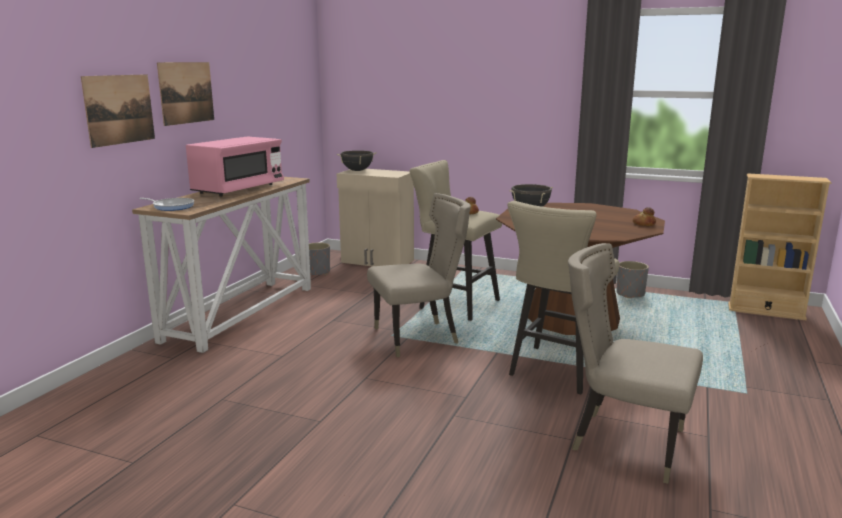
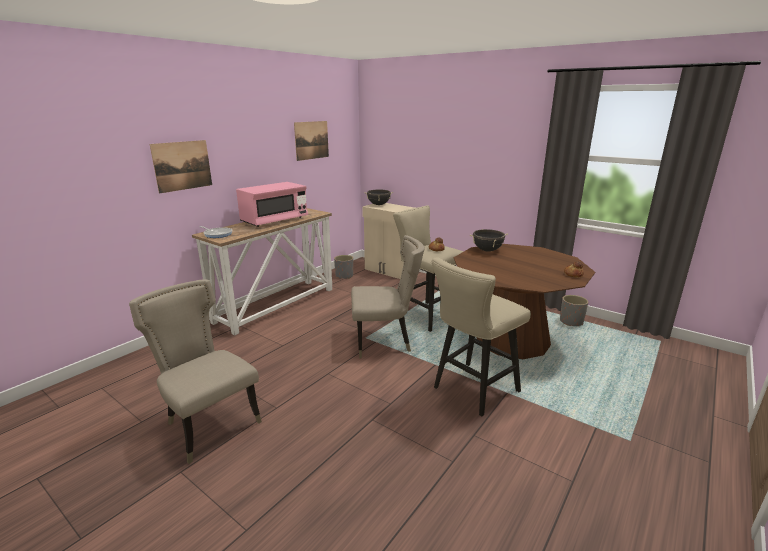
camera: 15 degrees right, 5 degrees up
(186, 92) = (239, 151): picture -> picture (311, 140)
(623, 441) = (494, 472): beige chair -> beige chair (209, 423)
(765, 311) = (687, 354): beige bookcase -> none

